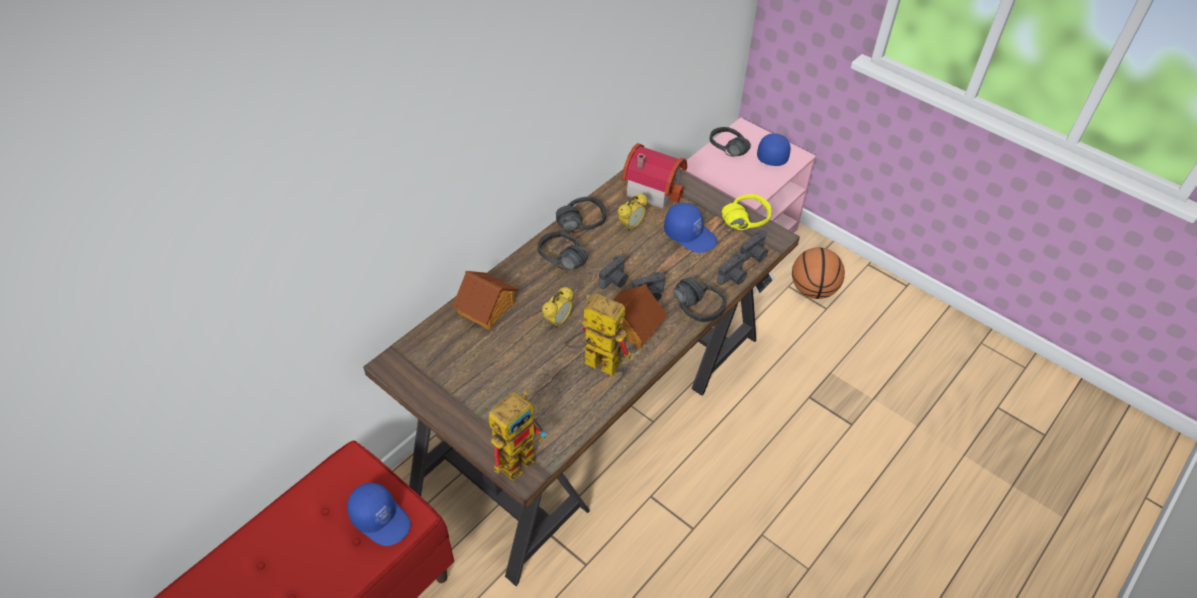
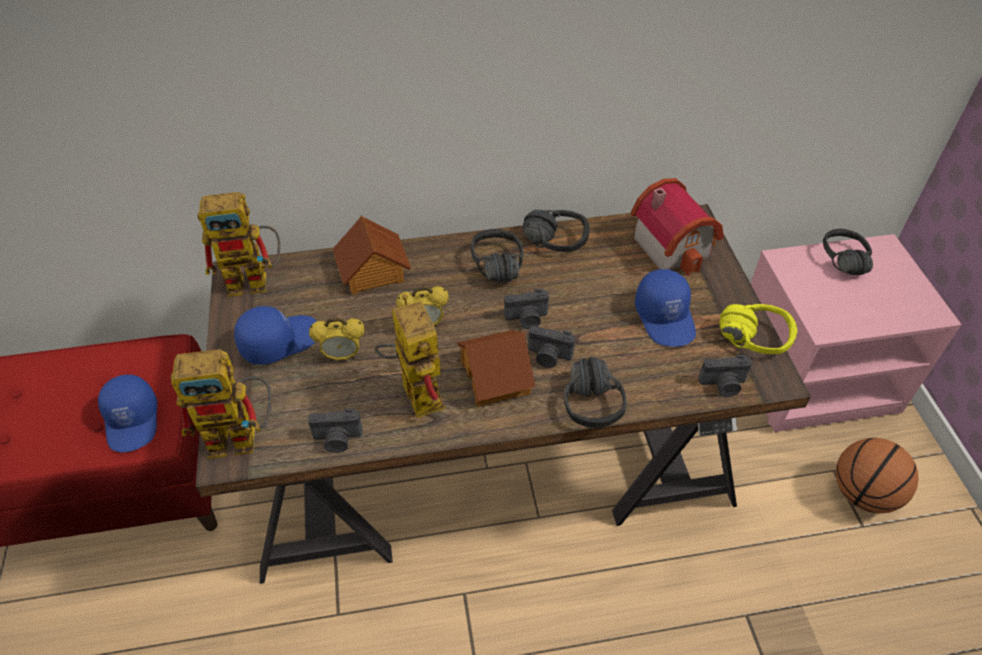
camera: 40 degrees right, 0 degrees up
(412, 359) = (256, 280): none -> toy robot
(631, 226) = (606, 272): alarm clock -> alarm clock (342, 356)
(733, 278) = (669, 395): camera -> camera (337, 440)
(772, 153) = (899, 293): blue cap -> blue cap (279, 340)

